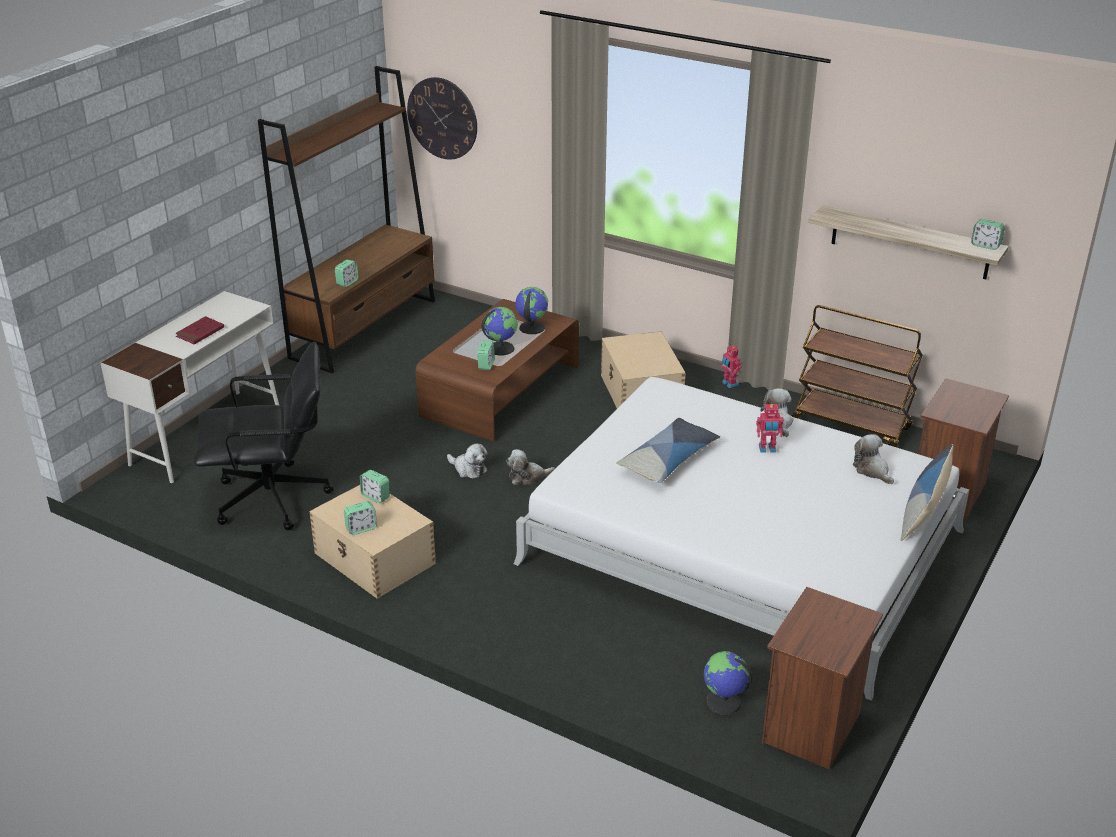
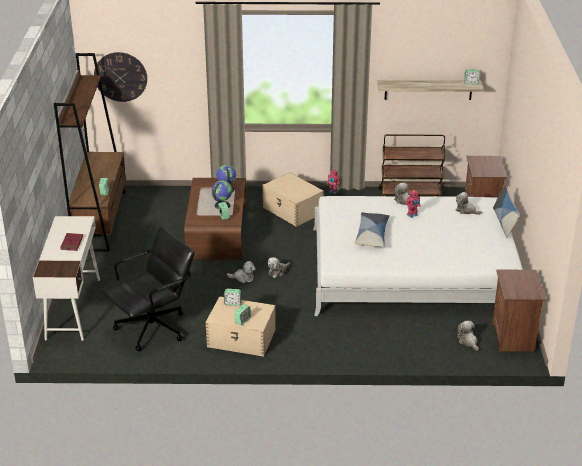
camera: 30 degrees left, 0 degrees up
(723, 702) = (468, 341): globe -> plush toy

